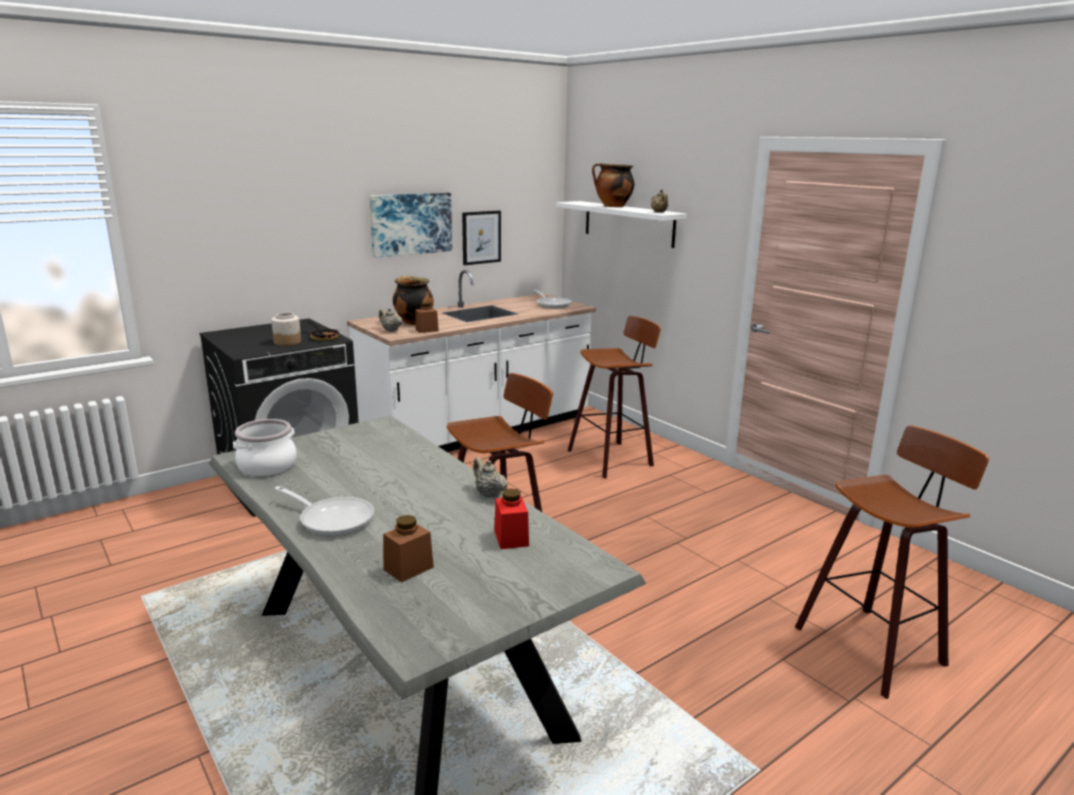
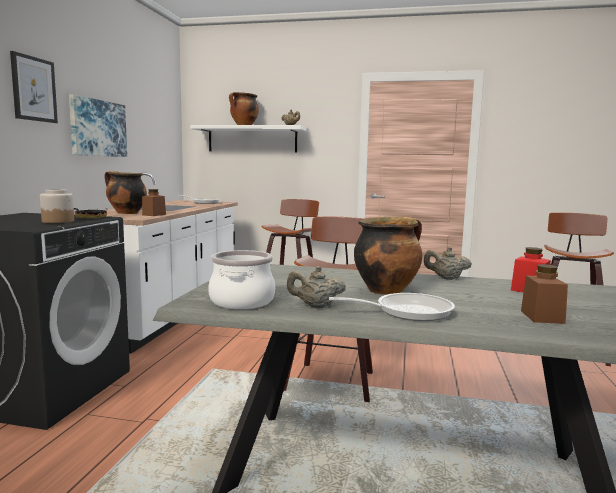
camera: 40 degrees left, 10 degrees down
(390, 330) = (122, 217): beige teapot -> beige teapot (316, 306)
(392, 490) = (386, 290): none -> cooking pot
(481, 237) = (141, 149): picture -> picture (34, 89)

